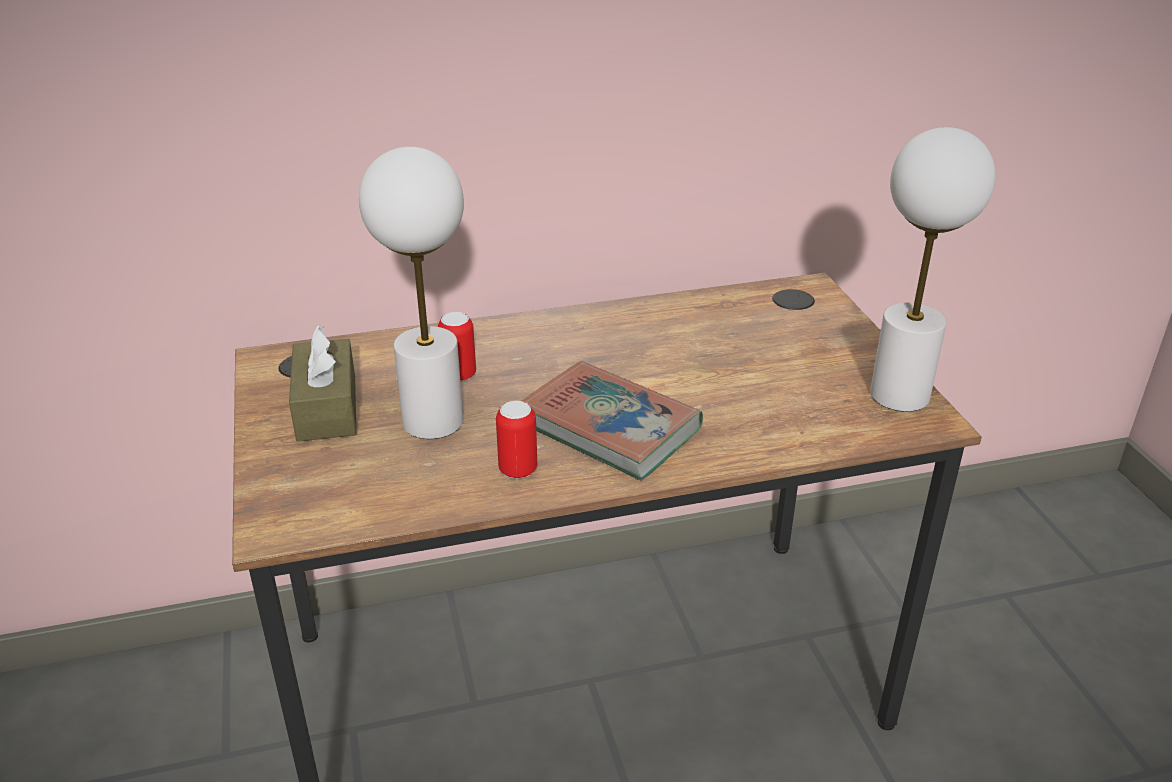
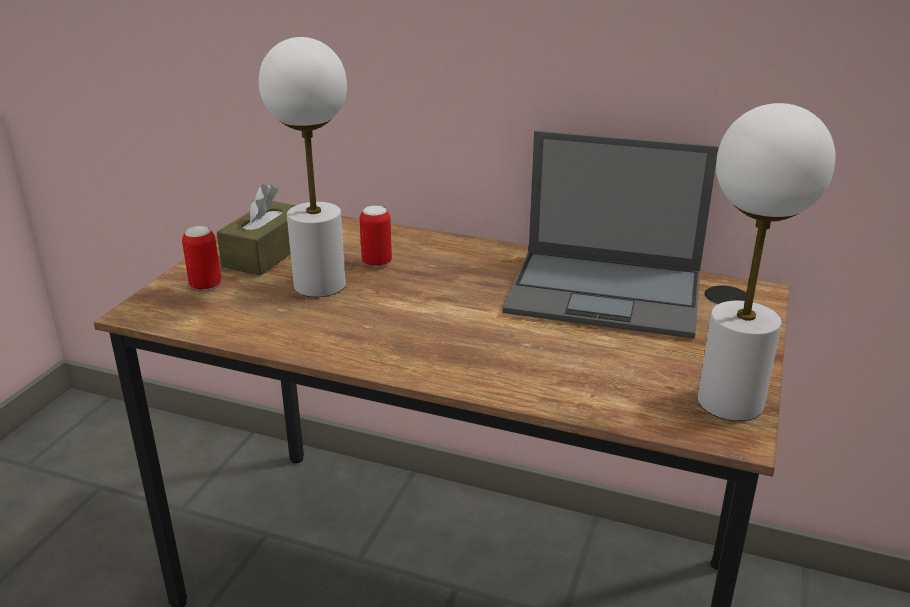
camera: 35 degrees right, 5 degrees down
(518, 470) = (331, 336): can -> can (205, 286)
(610, 427) = (436, 333): book -> none
(704, 330) = (607, 293): none -> laptop

